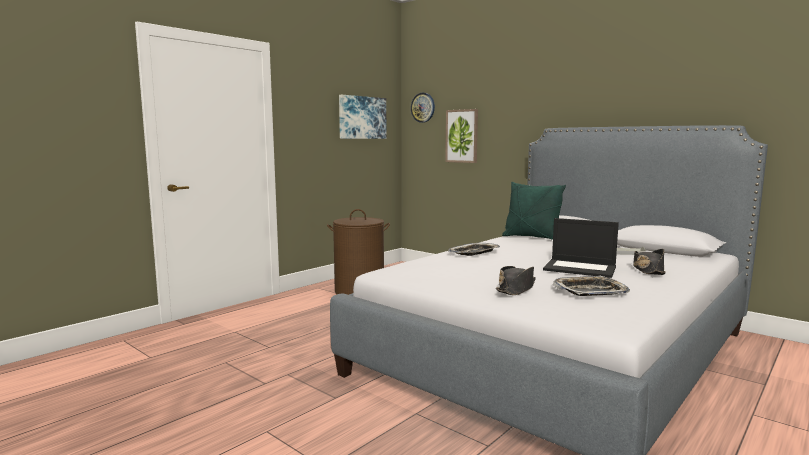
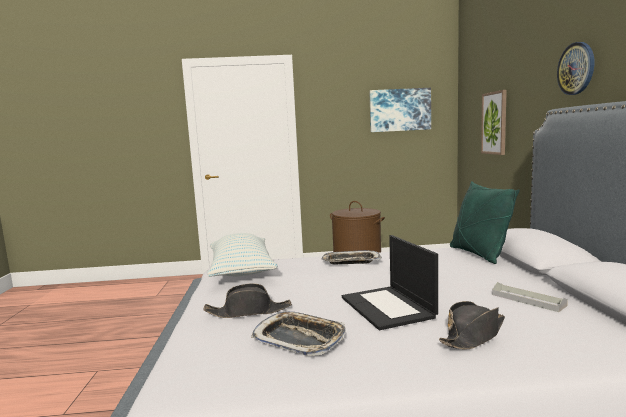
camera: 45 degrees right, 0 degrees up
(413, 272) = (241, 270): none -> pillow
(423, 107) = (469, 93): wall clock -> wall clock (576, 68)

